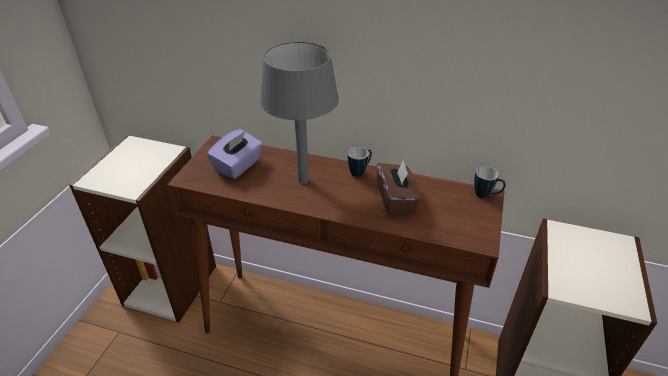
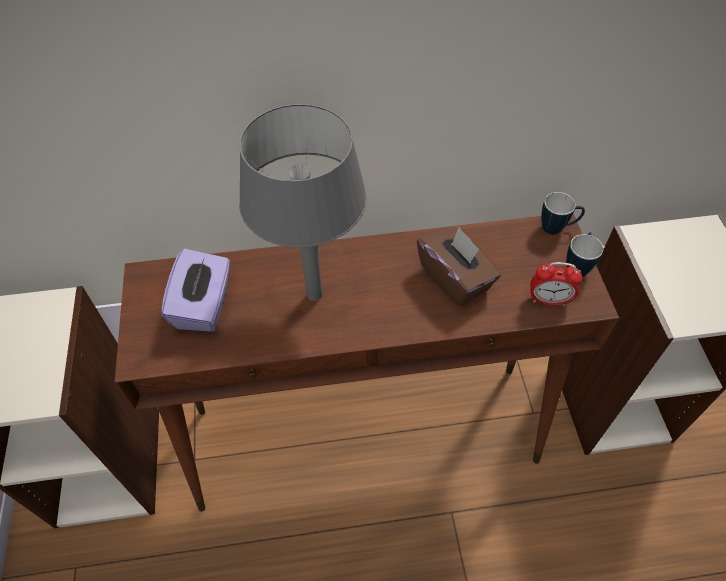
camera: 25 degrees left, 15 degrees up
(360, 172) = (382, 250): mug -> mug (577, 266)
(452, 231) = (548, 300): none -> alarm clock

